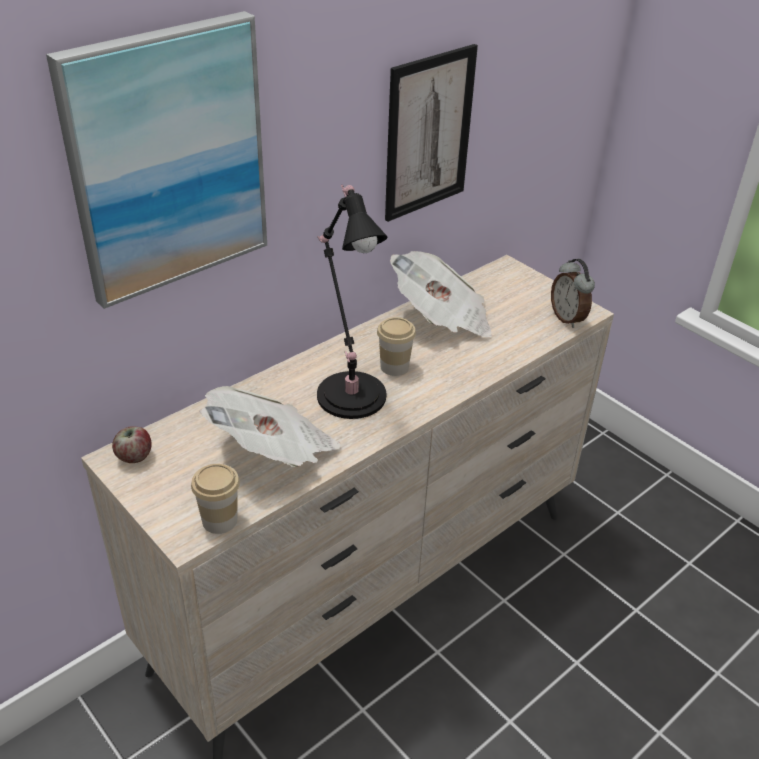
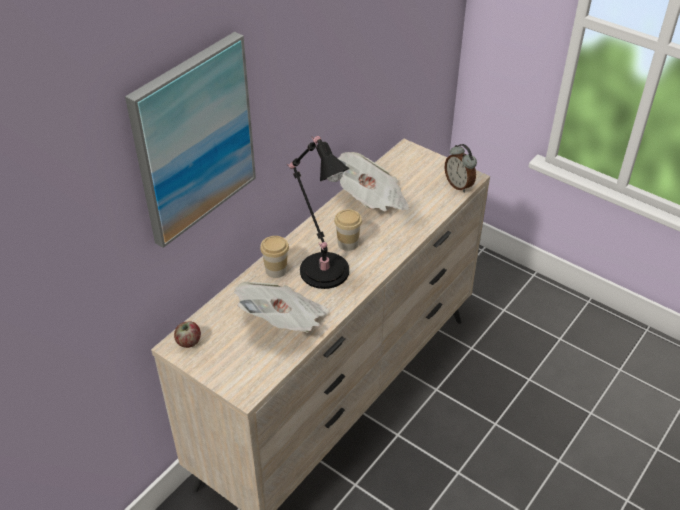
camera: 10 degrees left, 5 degrees up
(219, 520) = (264, 377): cup -> cup (276, 270)
(428, 133) = (347, 72): picture -> none

